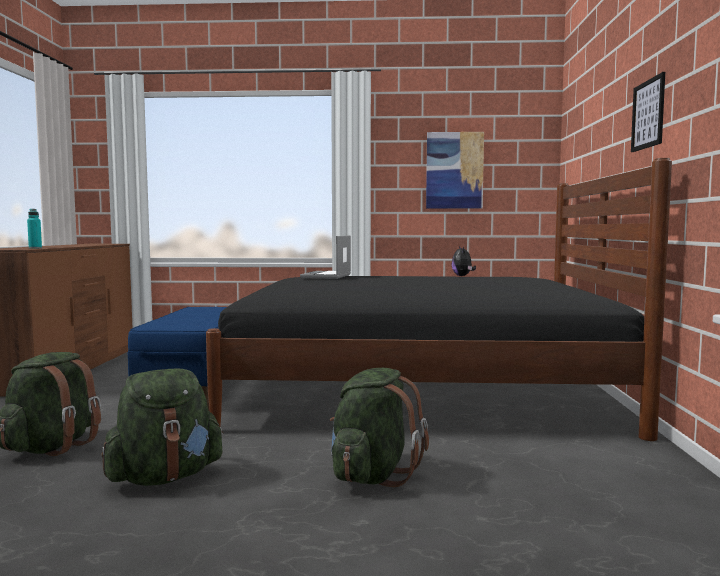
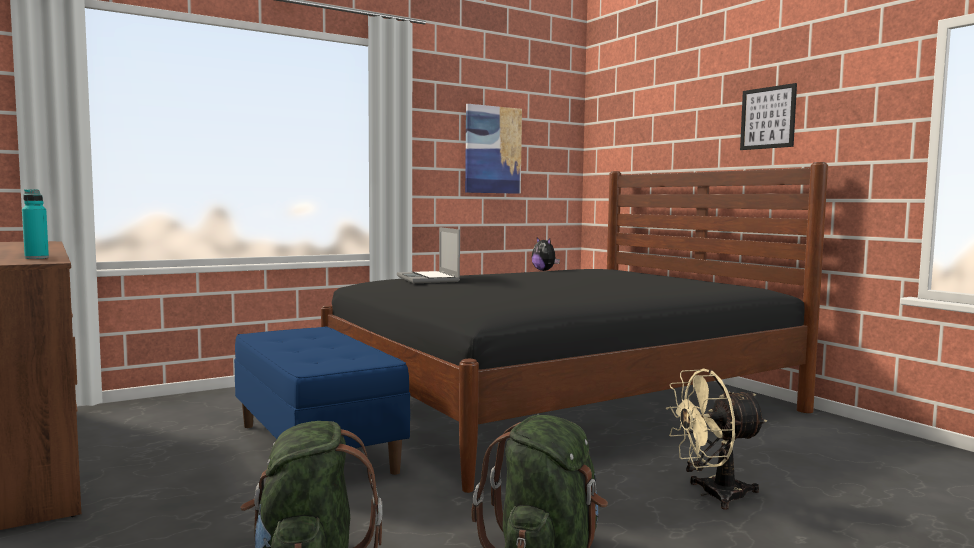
camera: 35 degrees left, 0 degrees up
(372, 475) = (712, 495): green backpack -> beige fan

